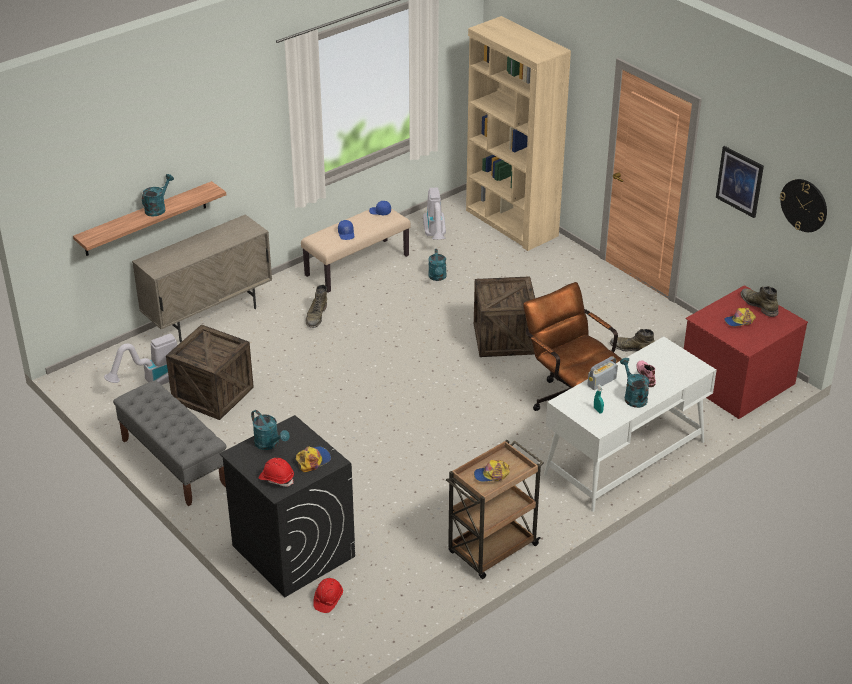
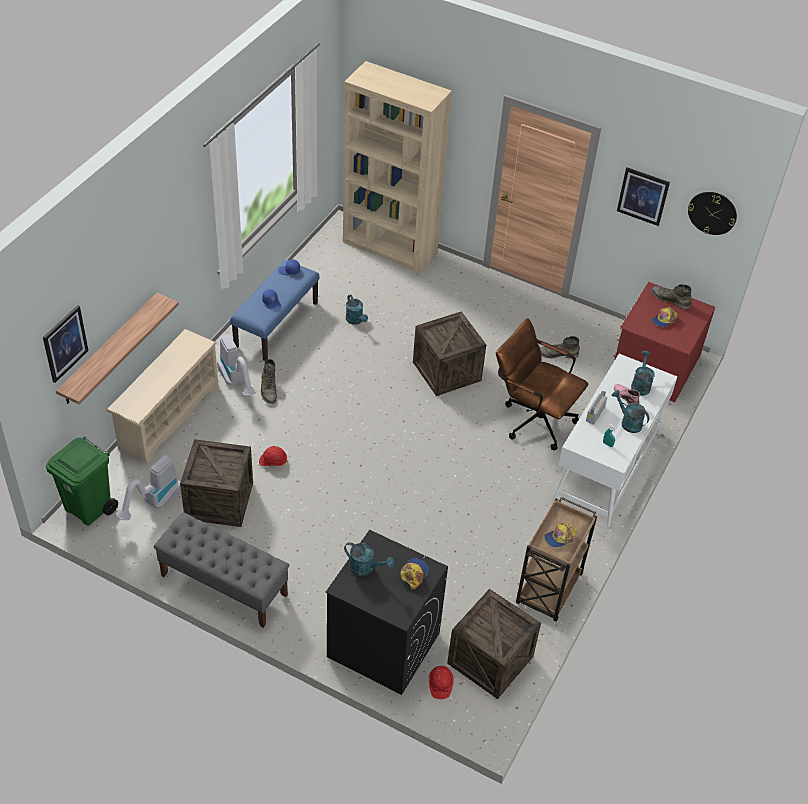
camera: 25 degrees left, 10 degrees up
(88, 190) = (65, 343): none -> picture
(93, 373) = (89, 508): none -> green trash can
(157, 208) = (123, 337): turquoise watering can -> turquoise watering can (640, 384)
(209, 317) = (168, 416): beige cabinet -> beige shoe rack
(276, 478) = (393, 603): red hard hat -> red hard hat (273, 461)
(357, 265) = (276, 324): beige bench -> blue bench
(392, 593) = (490, 660): none -> crate
(435, 236) = (330, 275): vacuum cleaner -> vacuum cleaner (237, 382)

